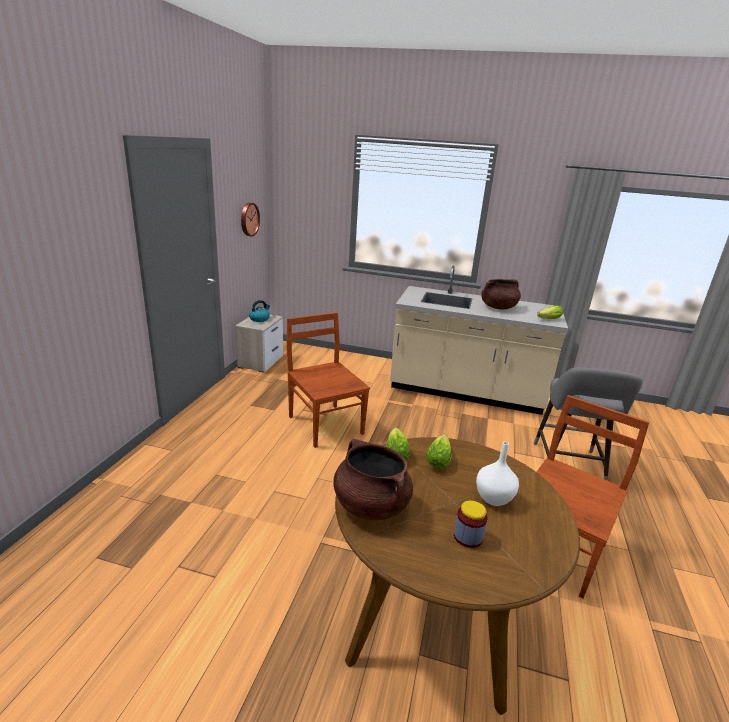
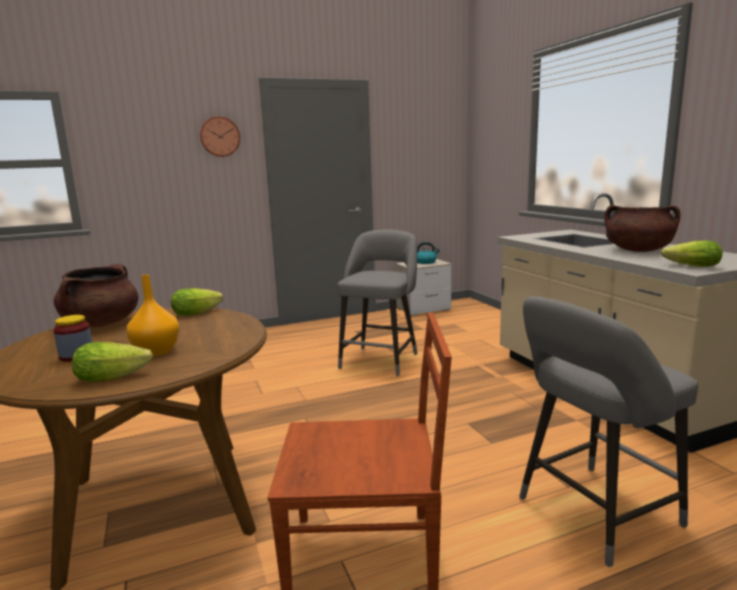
camera: 55 degrees right, 10 degrees down
(248, 219) = (429, 160): wall clock -> wall clock (220, 136)
(325, 424) = (380, 359): brown chair -> grey stool
(439, 459) = (207, 324): lettuce -> lettuce (116, 376)
(494, 498) = (156, 352): white vase -> orange vase

